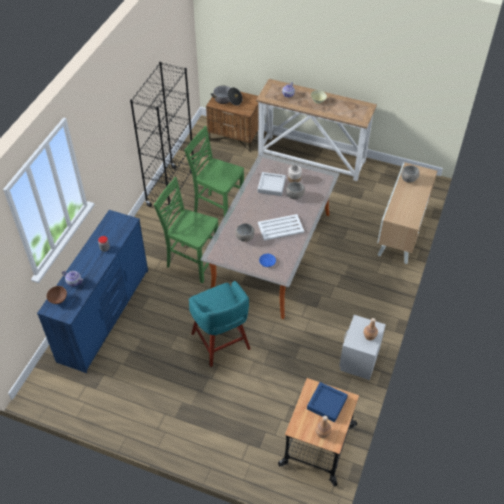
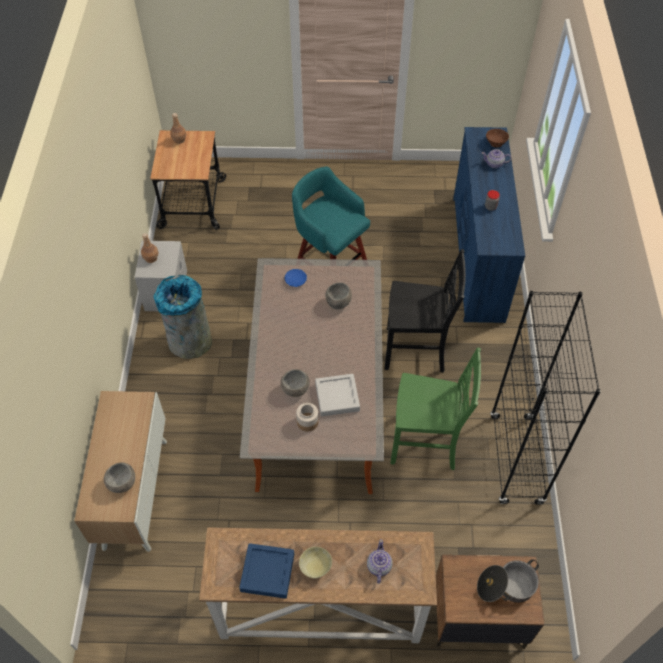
camera: 160 degrees right, 5 degrees up
(192, 262) = (416, 351): green chair -> black chair
(281, 228) = (296, 332): white tray -> none
(326, 403) = (181, 163): blue tray -> blue tray (267, 572)
(349, 314) = (189, 341): none -> grey trash can

